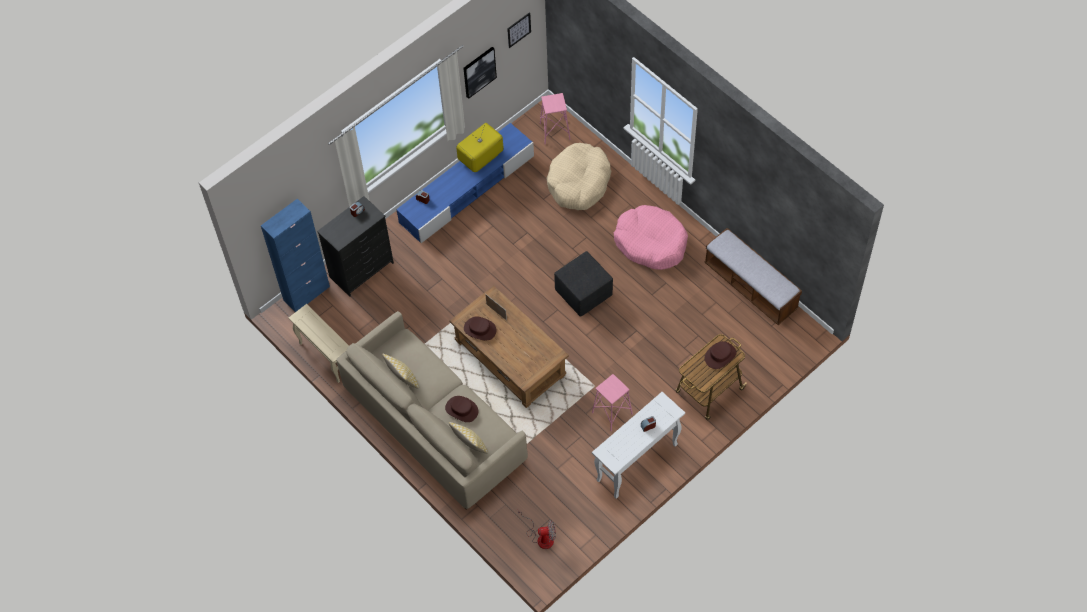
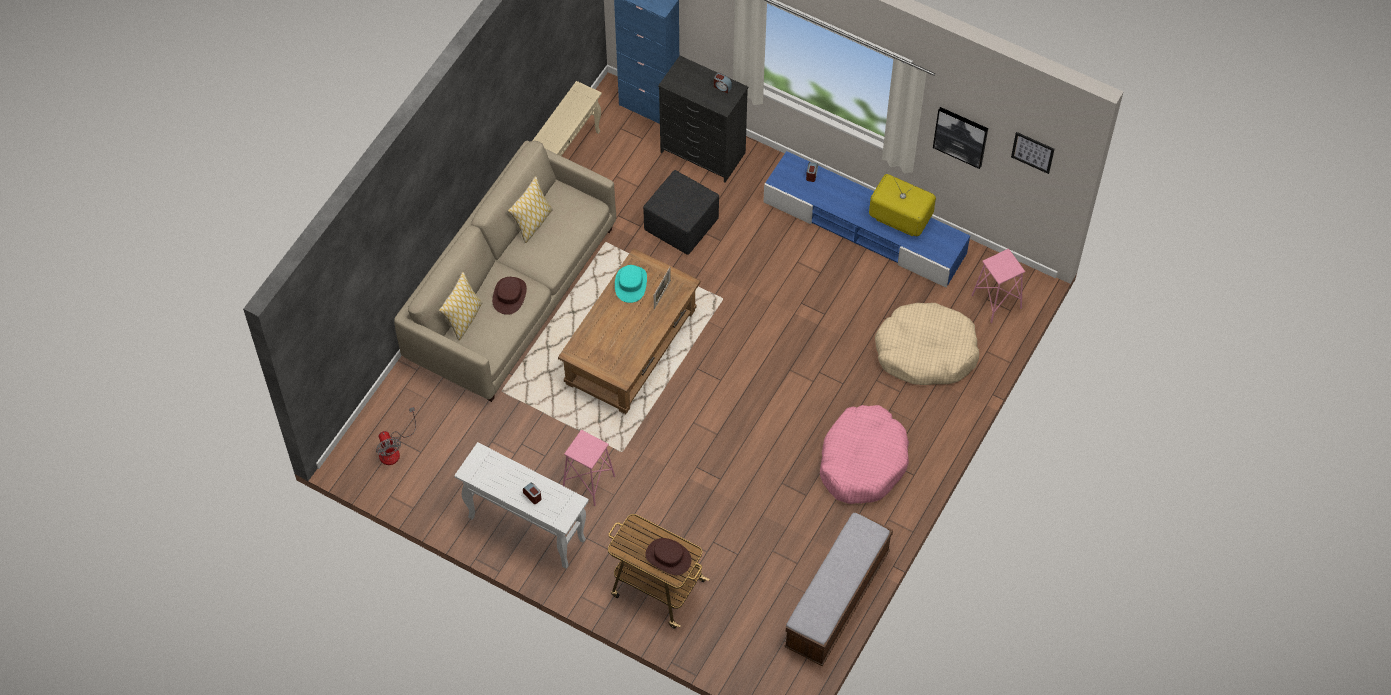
camera: 70 degrees right, 0 degrees up
(480, 329) = (630, 284): brown hat -> turquoise hat
(583, 293) = (755, 403): black ottoman -> black ottoman (682, 226)

